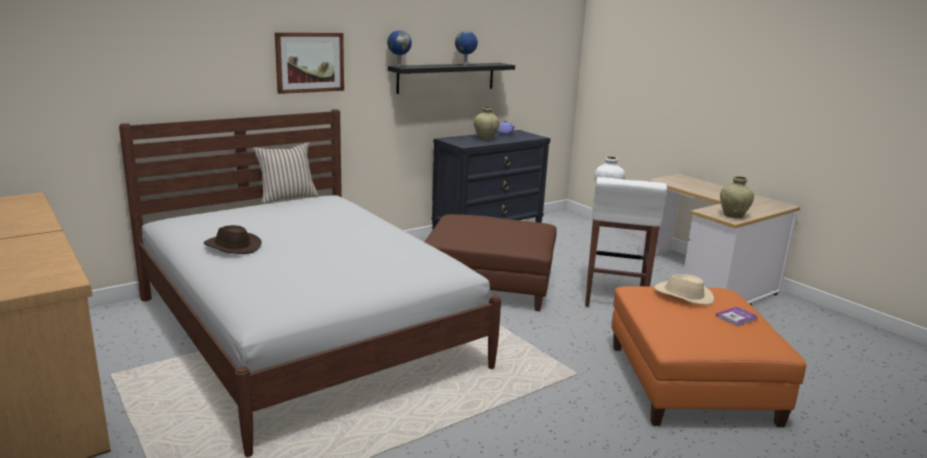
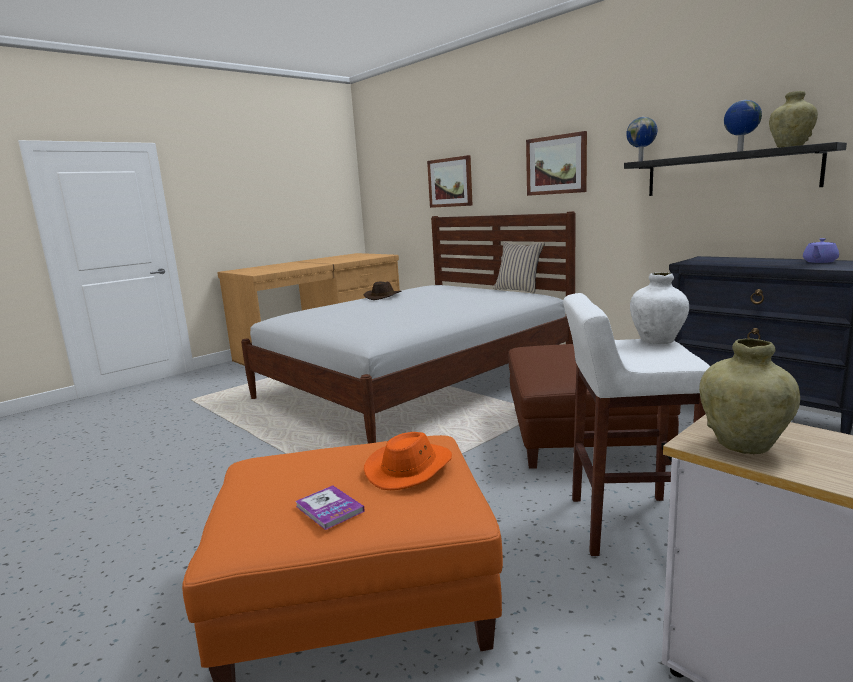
camera: 85 degrees right, 5 degrees down
(144, 75) = (450, 182): none -> picture
(485, 139) = (753, 262): beige vase -> beige vase (790, 146)
(683, 295) = (410, 468): beige hat -> orange hat

